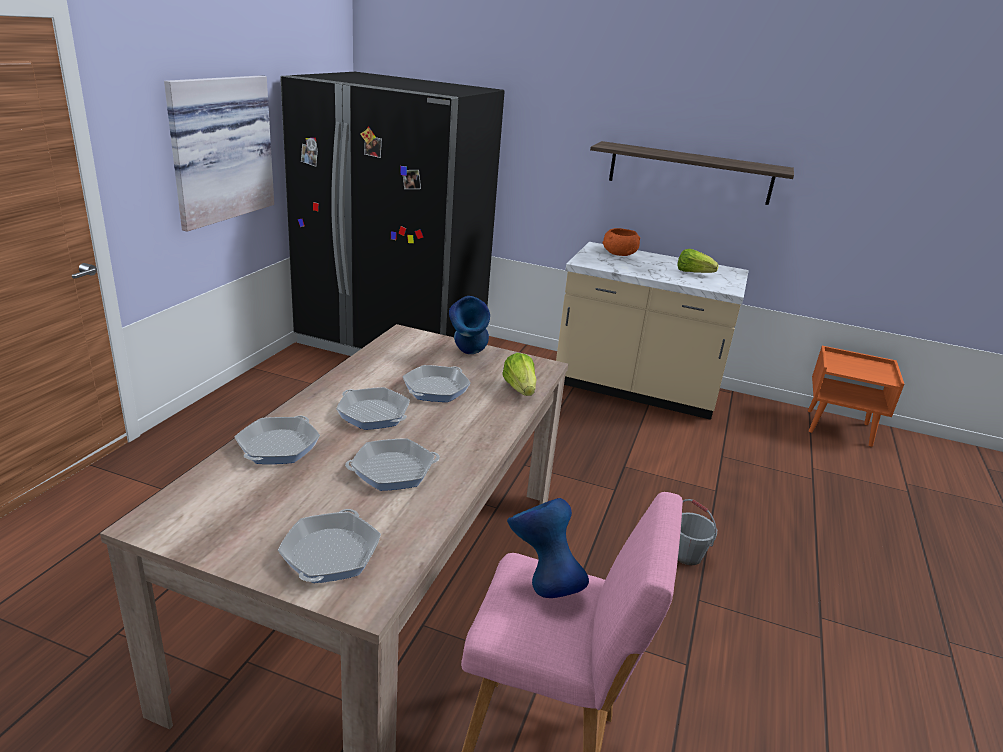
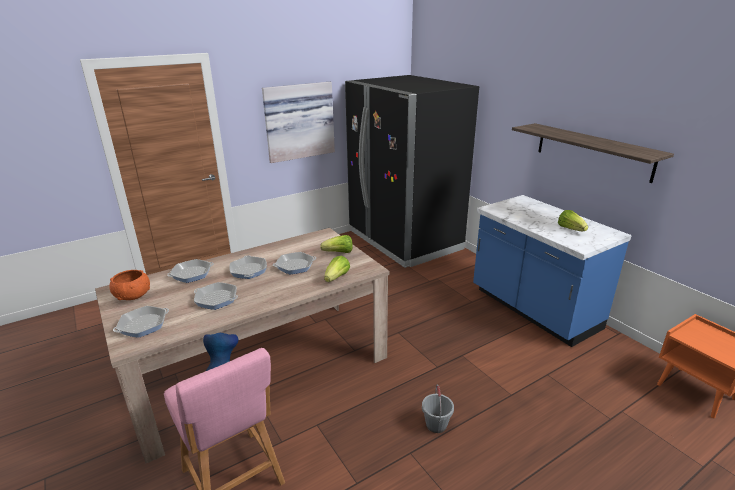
camera: 40 degrees right, 0 degrees up
(468, 356) = (339, 253): blue vase -> lettuce
(619, 253) = (531, 206): orange bowl -> orange bowl (132, 295)
(635, 390) = (533, 310): beige counter -> blue counter

